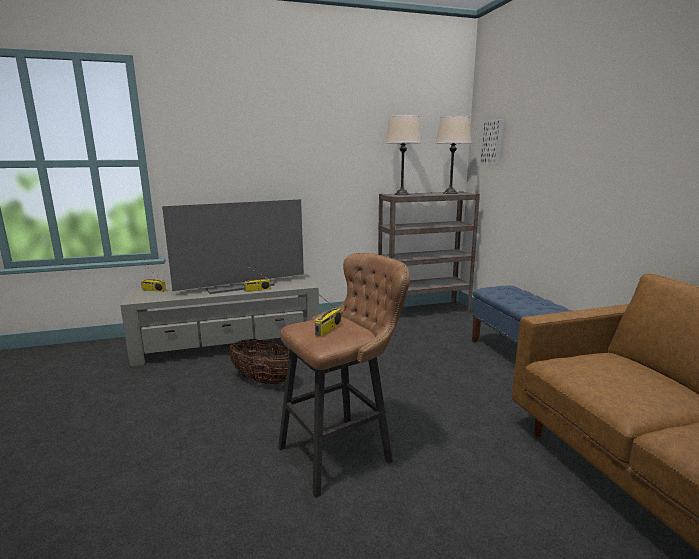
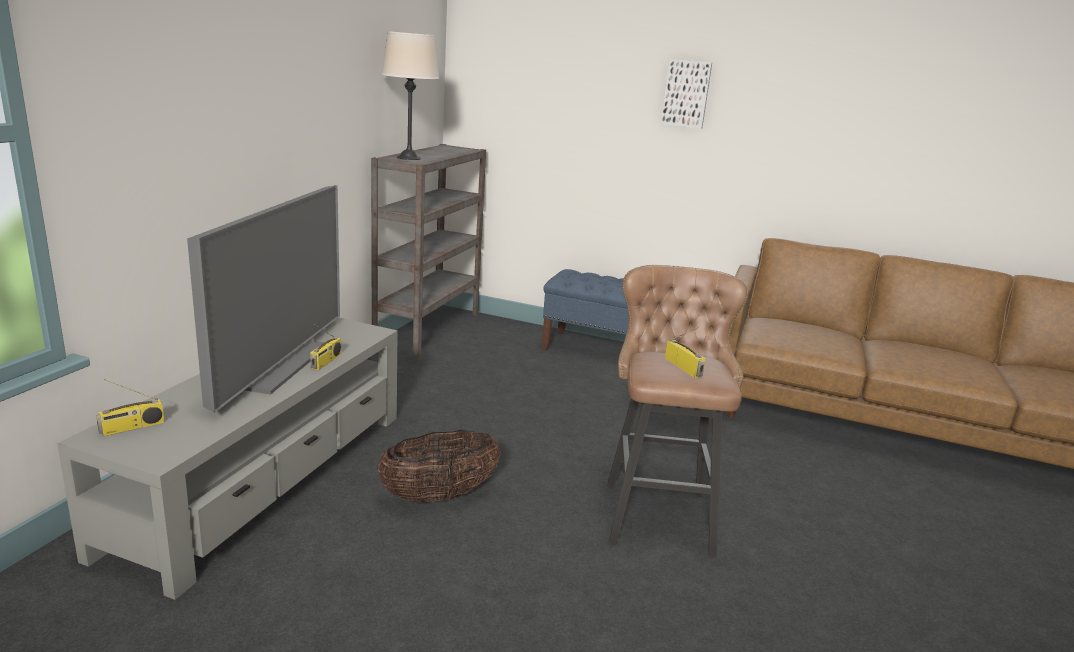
camera: 55 degrees left, 5 degrees up
(450, 193) = (451, 150): beige table lamp -> none
(493, 142) = (503, 78): picture -> picture (686, 93)

